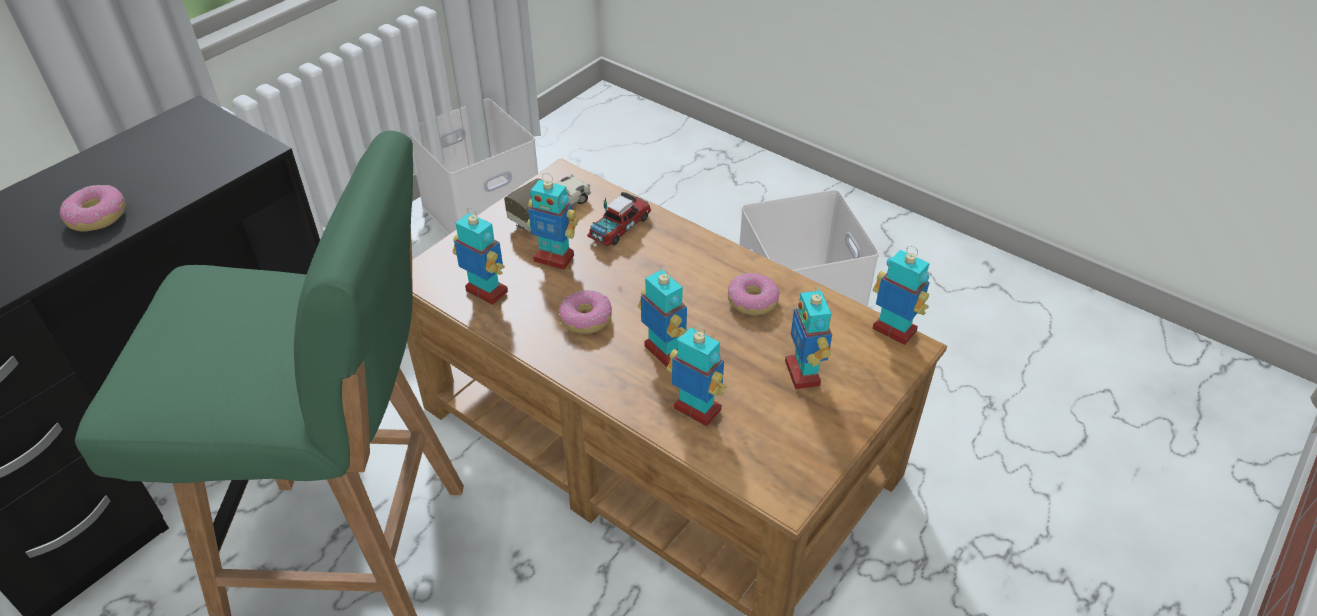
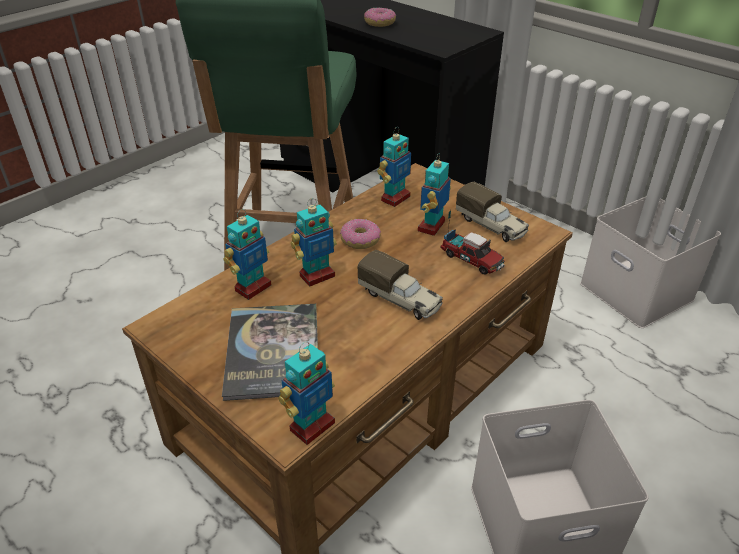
camera: 95 degrees right, 5 degrees down
(698, 279) = (400, 299): none -> toy truck
(753, 301) = (368, 330): donut -> none
(803, 373) = (273, 351): toy robot -> book

